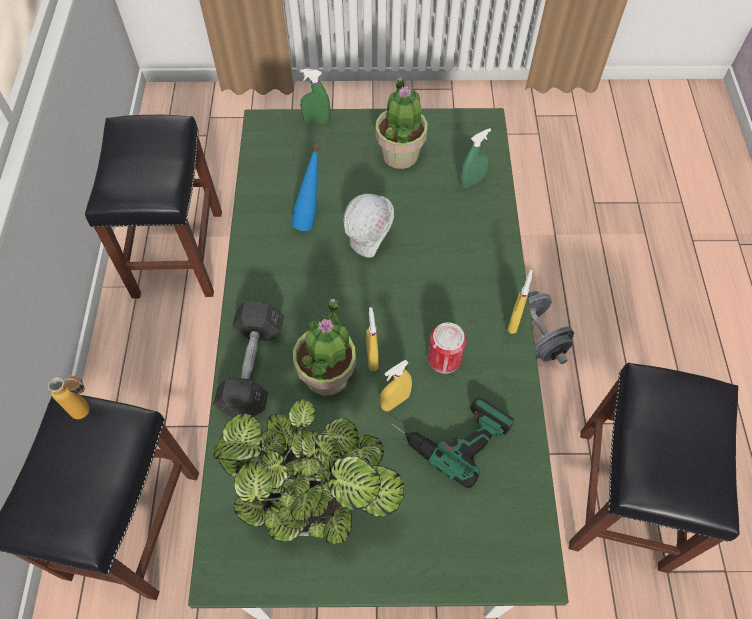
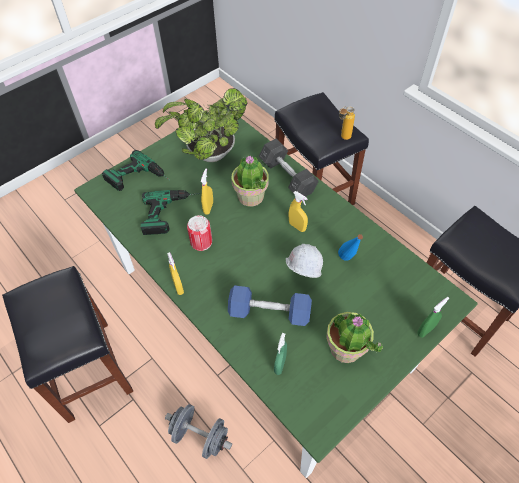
camera: 140 degrees right, 5 degrees down
(372, 358) = (237, 217): yellow spray bottle -> yellow spray bottle (297, 226)
(439, 228) = (269, 312): none -> blue dumbbell
(454, 533) = (139, 180): none -> power drill

